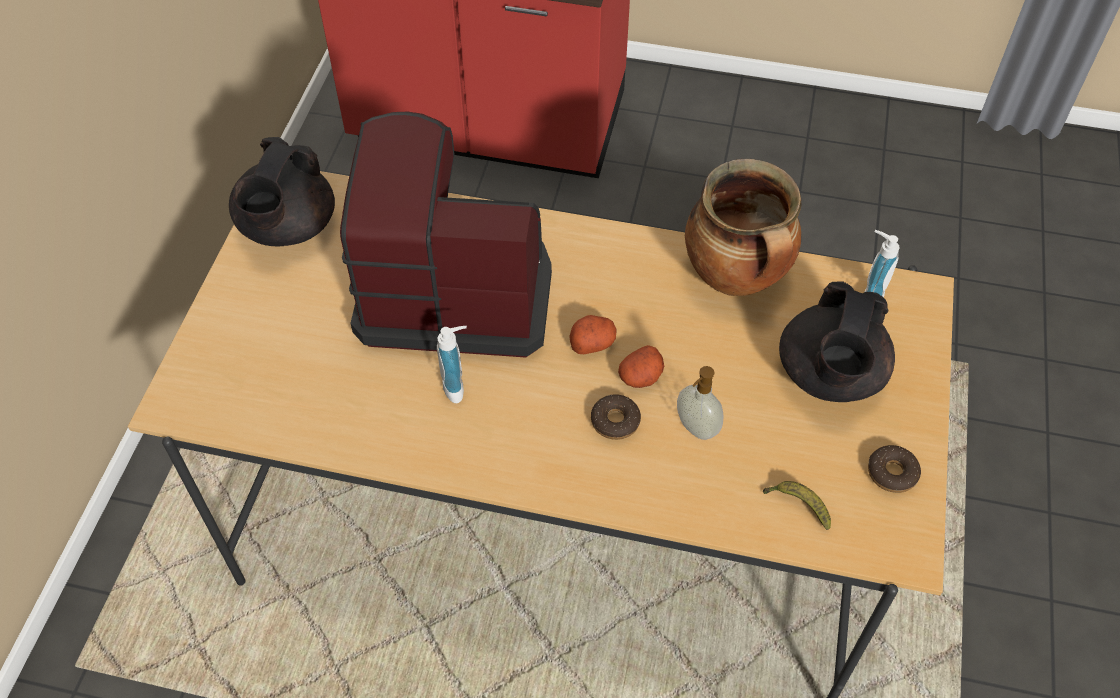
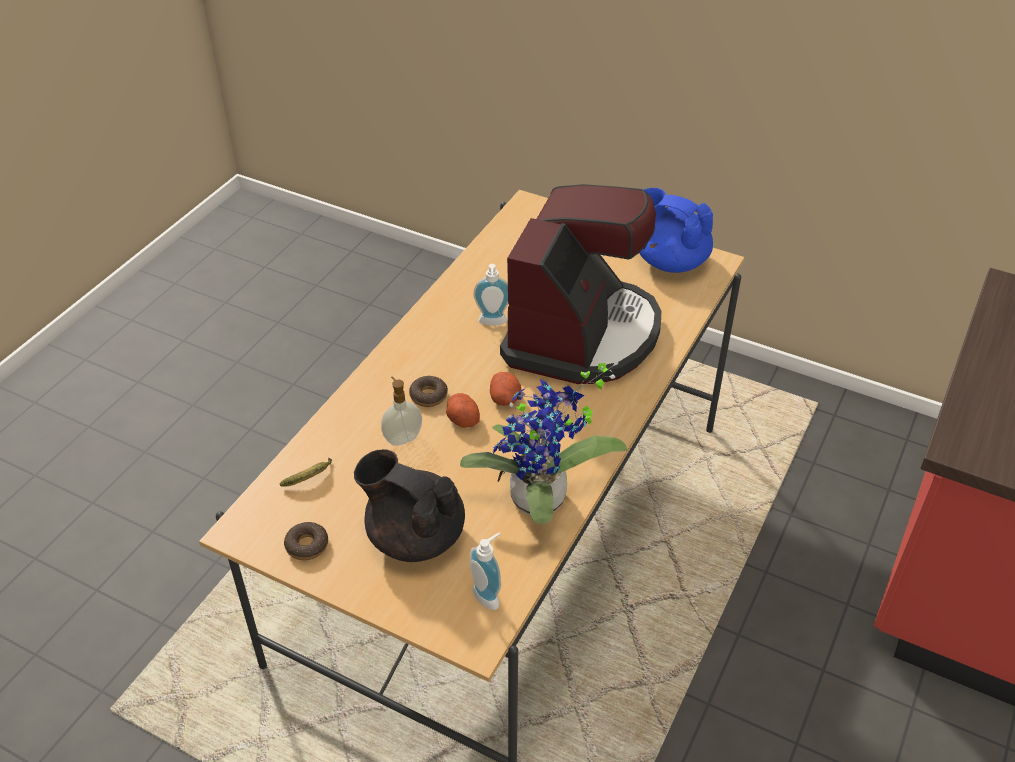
camera: 105 degrees right, 10 degrees down
(287, 228) = (669, 261): black teapot -> blue teapot
(737, 278) = (541, 504): cooking pot -> potted plant

